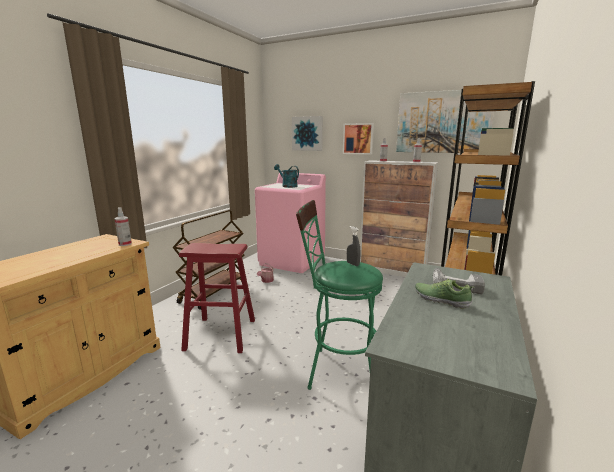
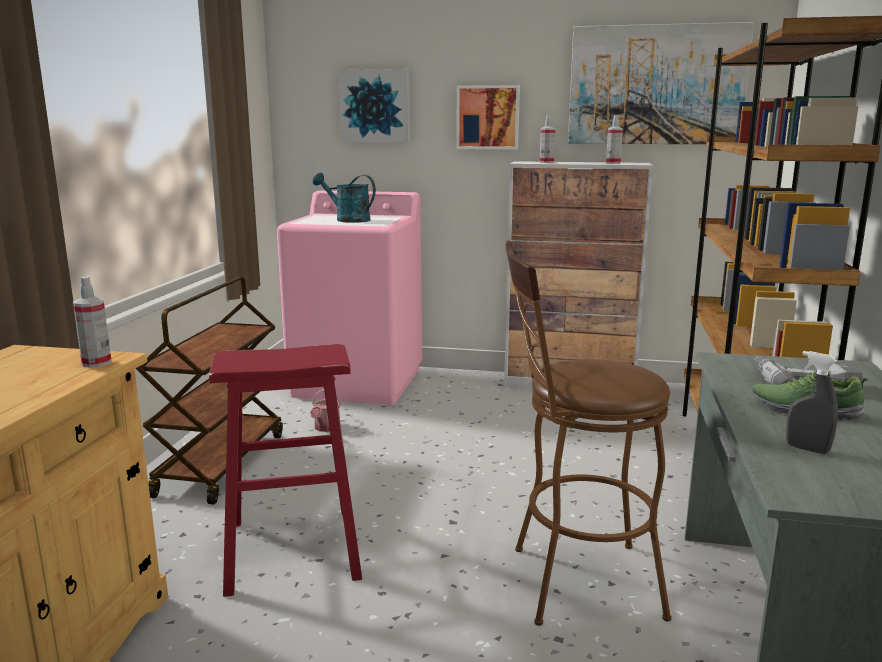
camera: 15 degrees left, 0 degrees up
(337, 371) = (572, 582): green stool -> brown stool
(352, 264) = (600, 364): grey spray bottle -> grey spray bottle (807, 449)

